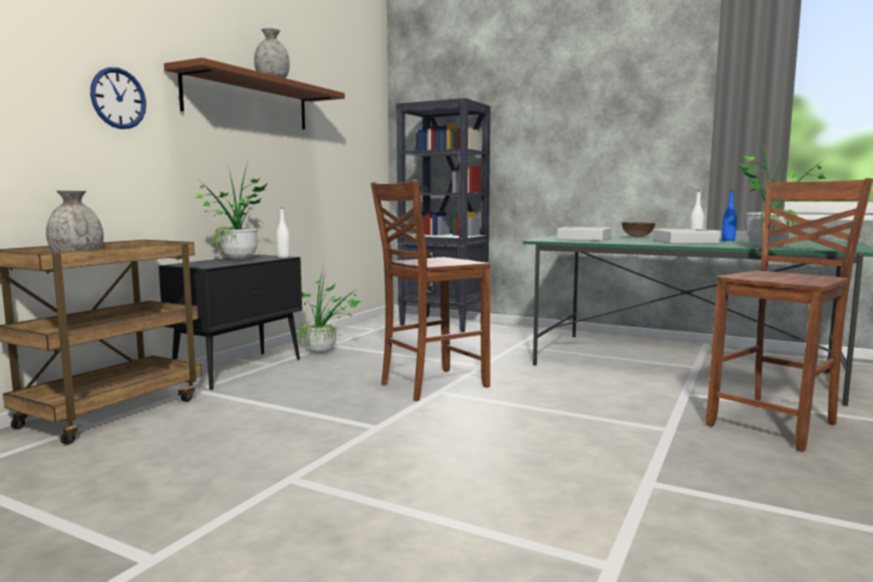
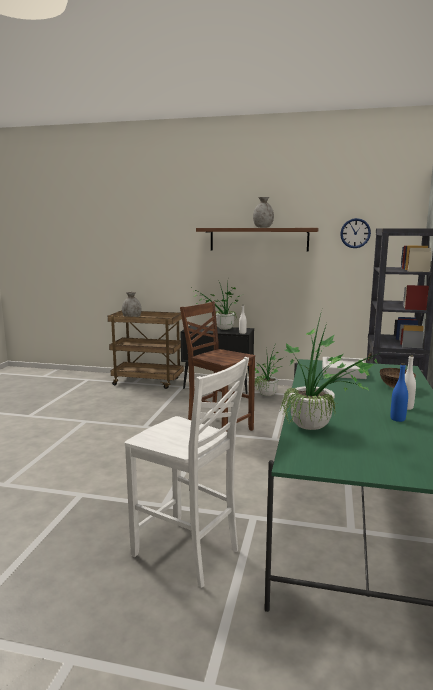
camera: 75 degrees right, 5 degrees up
(118, 98) = (178, 248): wall clock -> wall clock (355, 233)
(684, 242) = (347, 401): grey tray -> none
(776, 425) = (188, 553): brown chair -> white chair

